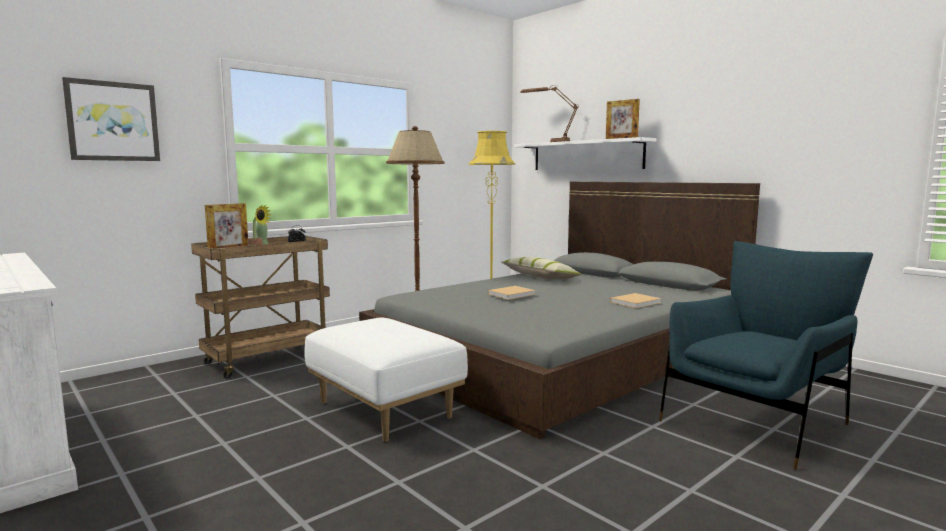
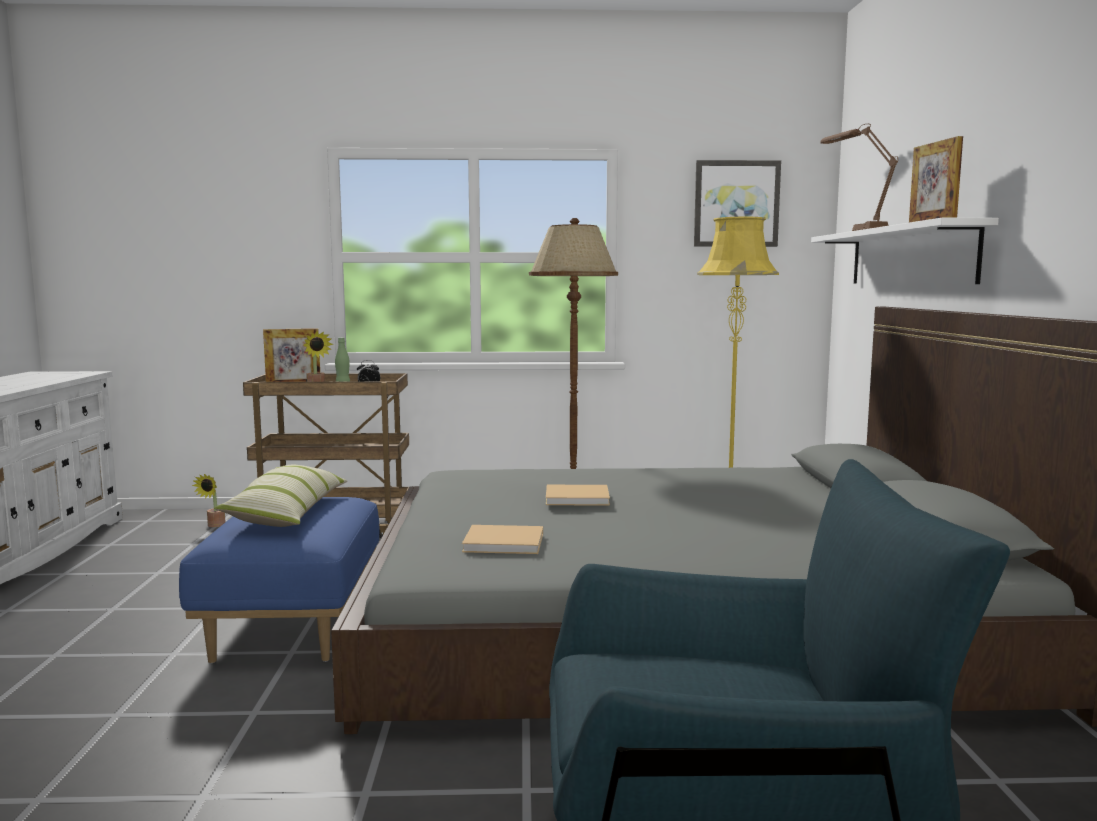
camera: 40 degrees right, 0 degrees up
(113, 121) = (210, 233): picture -> picture (736, 204)
(158, 379) = (214, 525): none -> potted plant
(386, 409) = (295, 625): white ottoman -> blue ottoman
(540, 277) = (727, 478): pillow -> pillow (287, 512)
(636, 302) = (734, 554): beige book -> beige book (506, 543)

